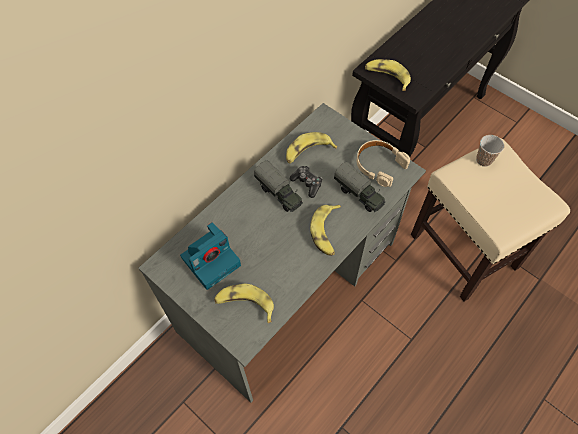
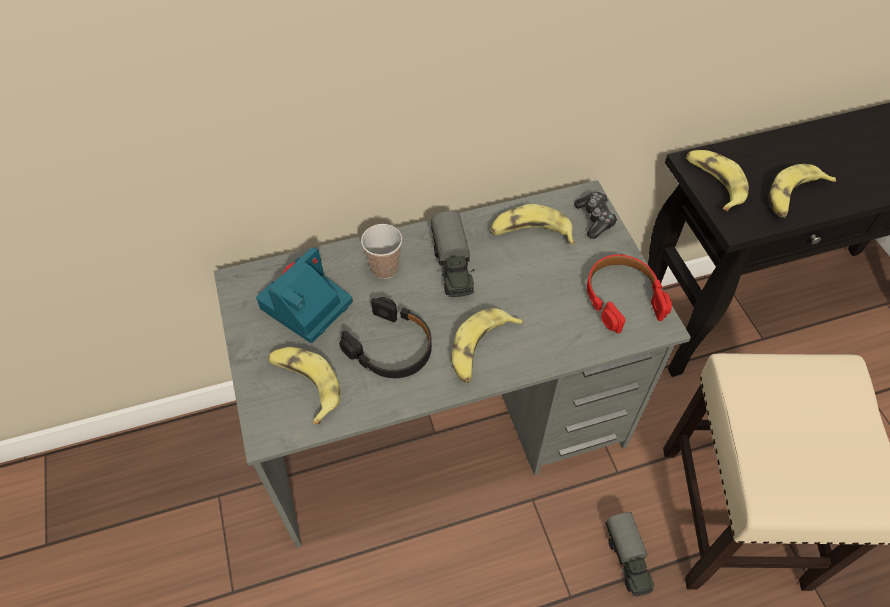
camera: 30 degrees right, 5 degrees down
(211, 260) = (305, 306): camera -> camera turned 135 degrees clockwise
(277, 257) = (391, 347): none -> black headphones
(307, 183) = (500, 272): game controller -> game controller (595, 219)
(359, 194) = (564, 322): toy truck -> toy truck (627, 559)
(379, 165) = (622, 297): beige headphones -> red headphones
(430, 66) = (793, 197): none -> banana
(483, 160) = (809, 375): cup -> cup (384, 268)

